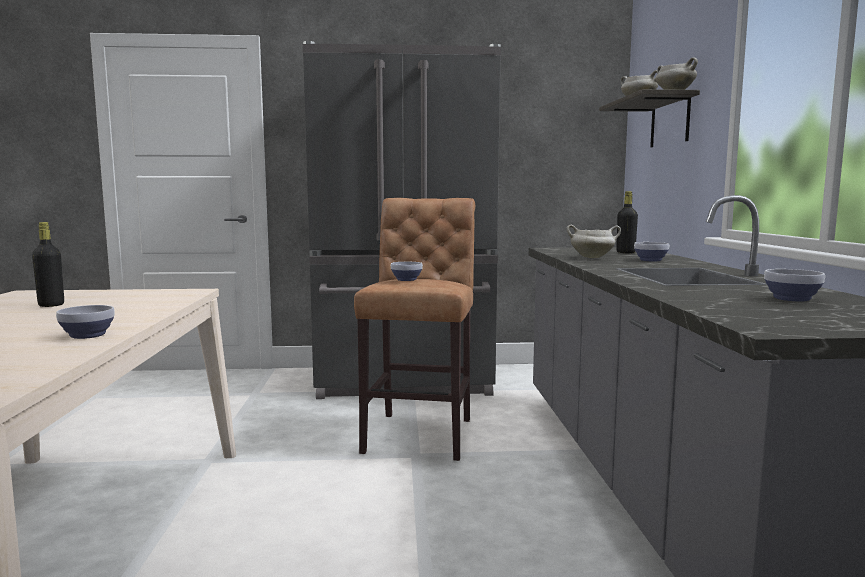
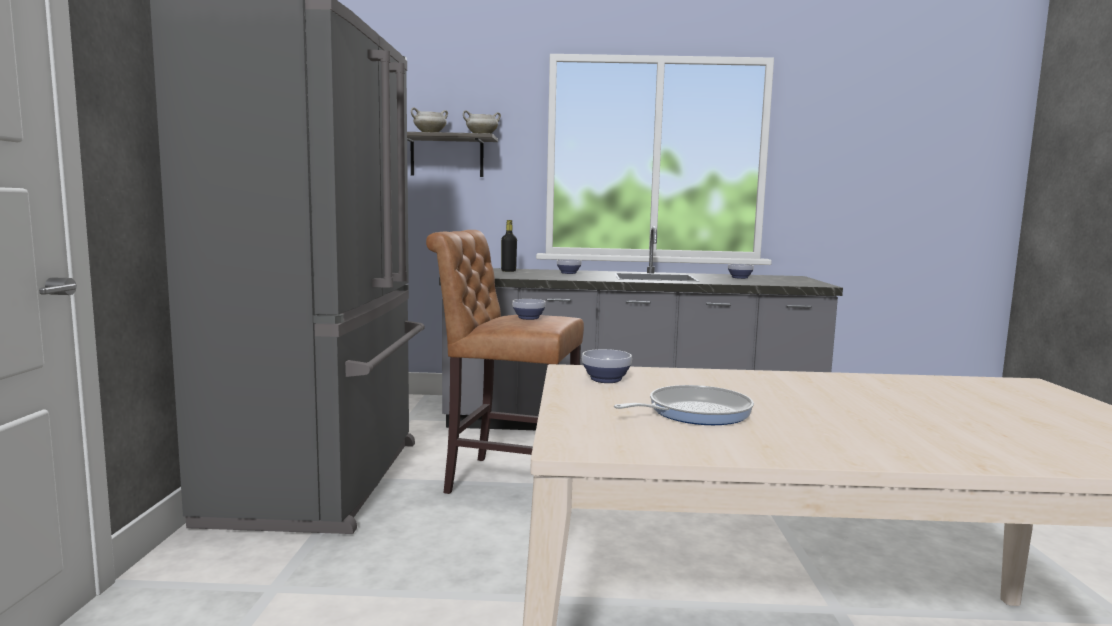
camera: 85 degrees left, 0 degrees up
(51, 305) = (693, 412): black bottle -> frying pan
(89, 335) = (840, 381): bowl -> bowl (604, 379)
(592, 257) = (544, 276): white cooking pot -> none

